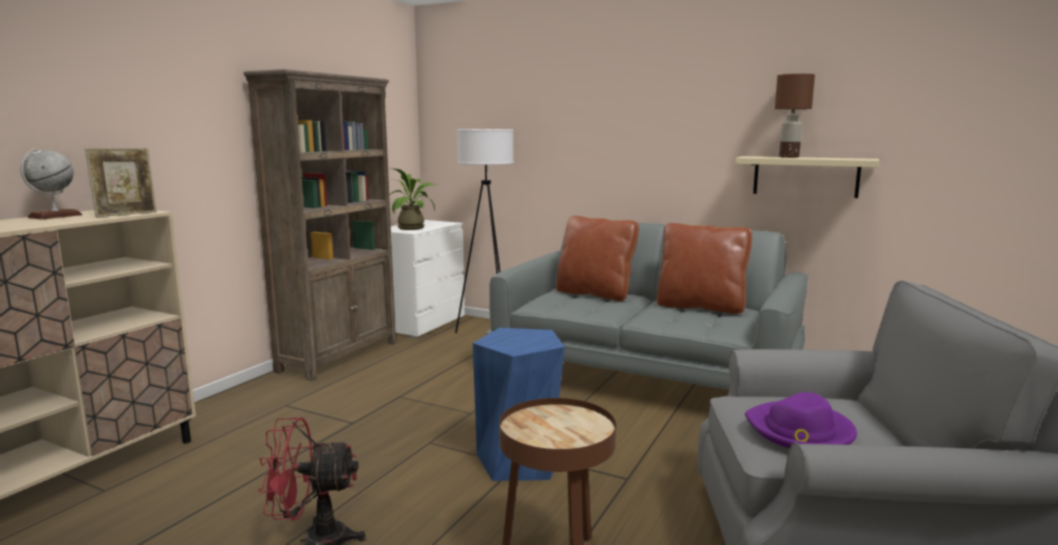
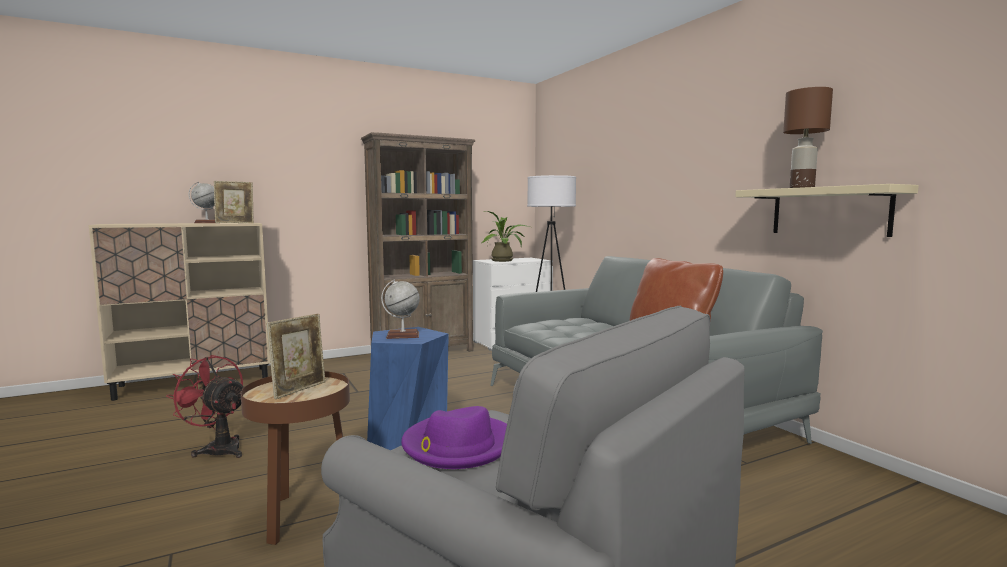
camera: 35 degrees right, 5 degrees down
(519, 341) = (402, 335): none -> globe
(556, 425) = (299, 390): none -> picture frame
(595, 294) = (595, 325): brown pillow -> none

